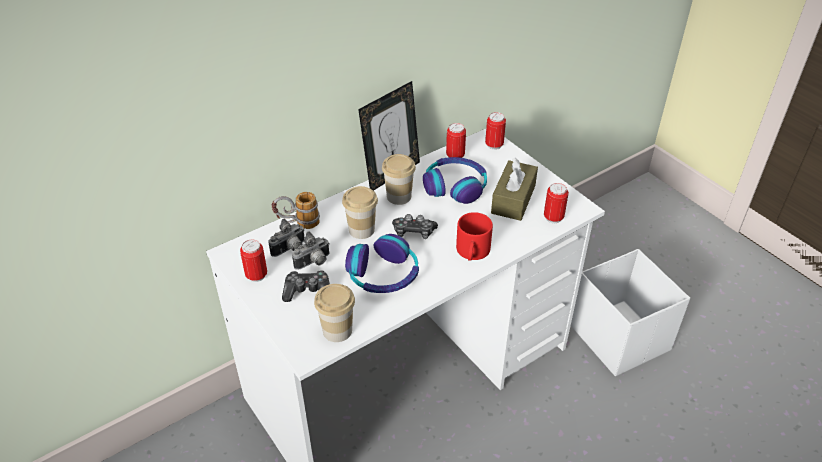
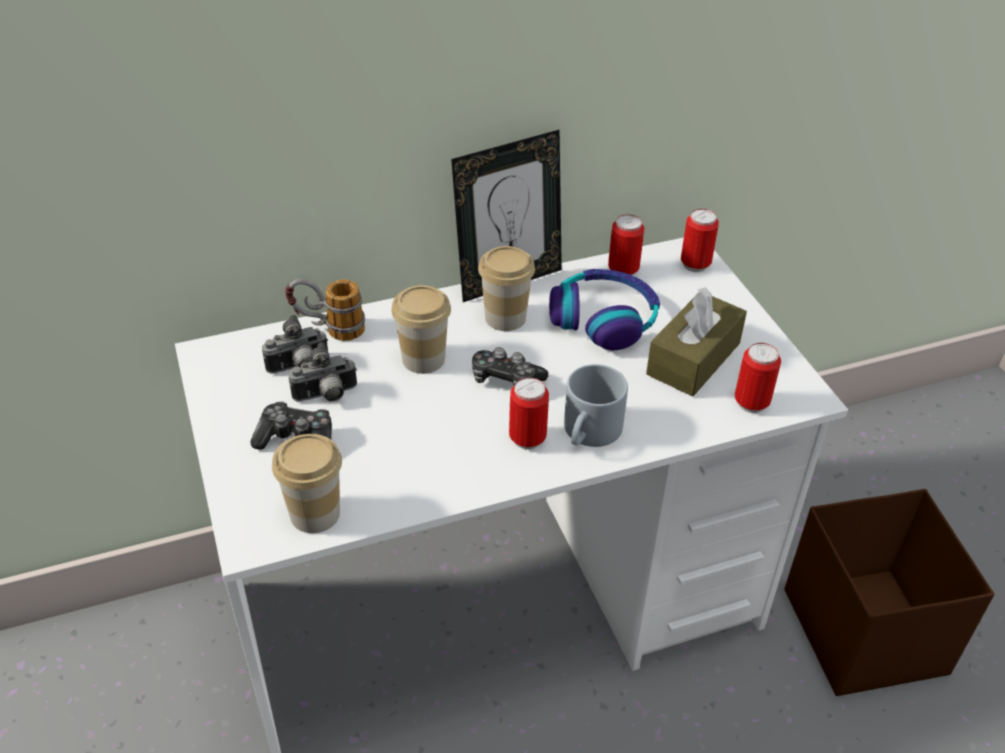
camera: 15 degrees right, 0 degrees up
(256, 275) = (230, 397): can -> can (527, 439)
(383, 275) = (427, 438): headphones -> none
(473, 252) = (590, 433): red mug -> grey mug
(619, 336) = (864, 630): white storage box -> brown storage box

